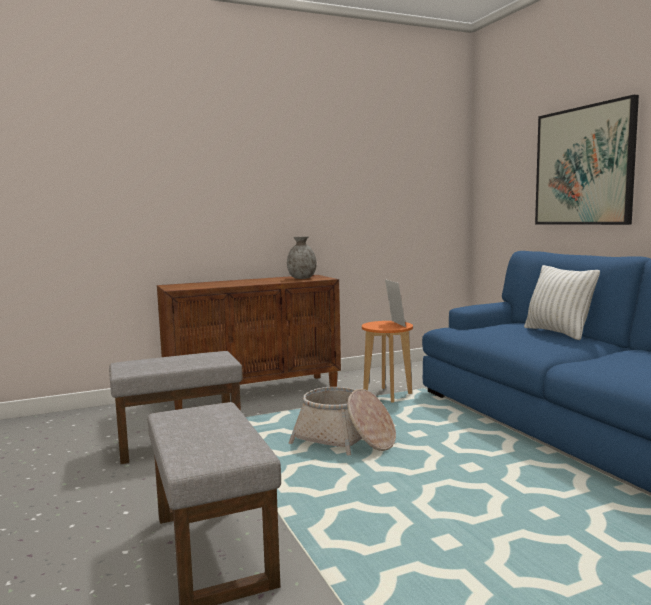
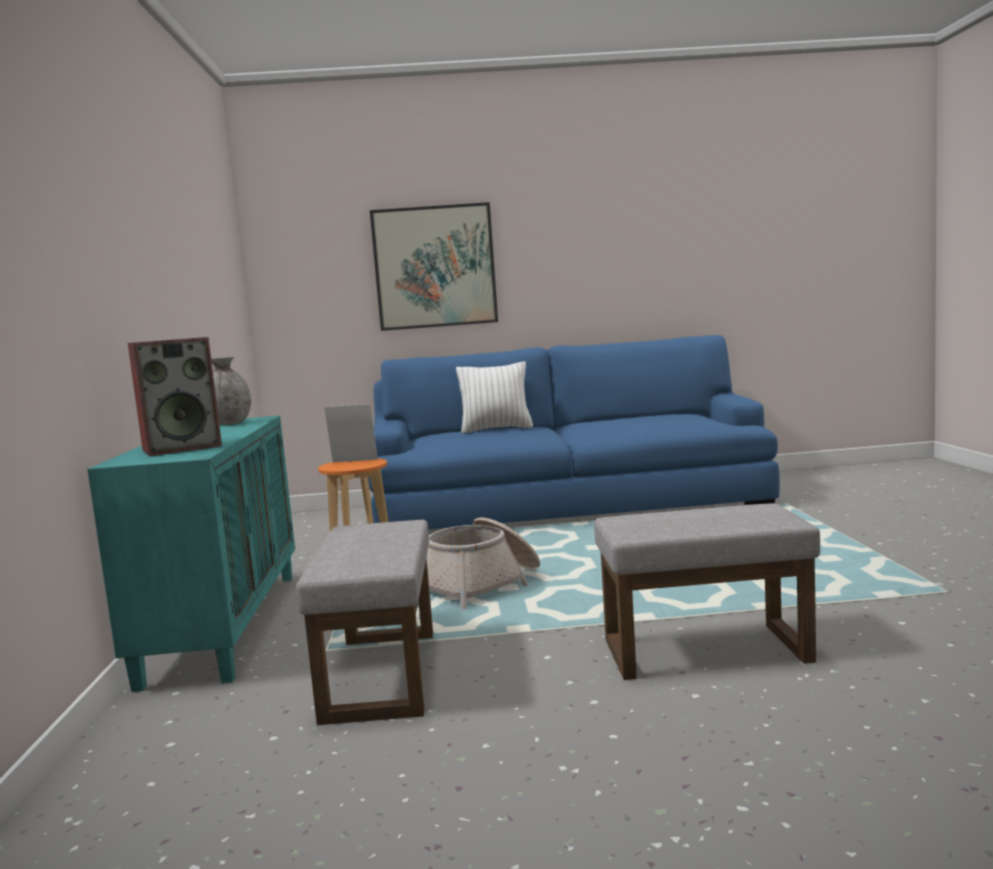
camera: 70 degrees left, 0 degrees up
(207, 285) = (183, 447): none -> speaker
(254, 392) = (224, 625): brown cabinet -> turquoise cabinet

